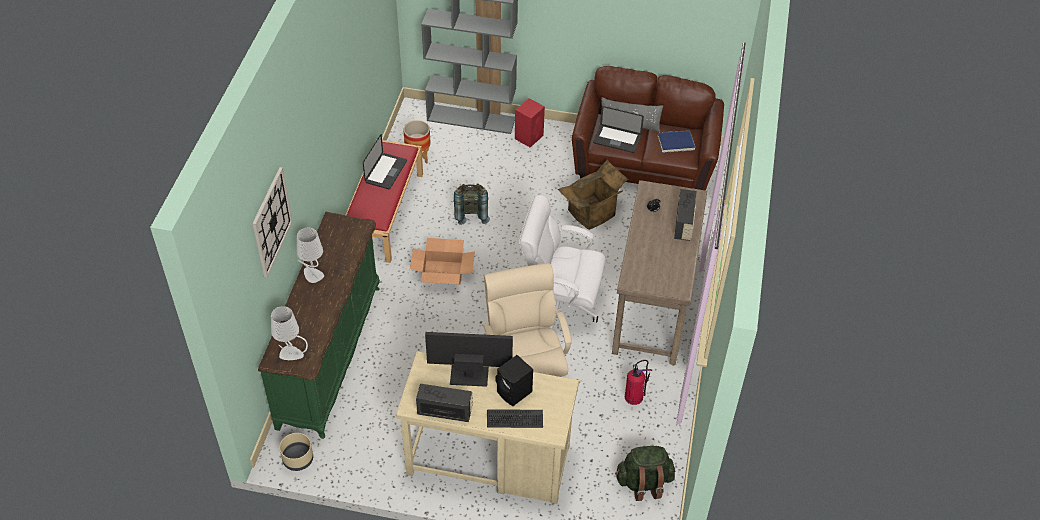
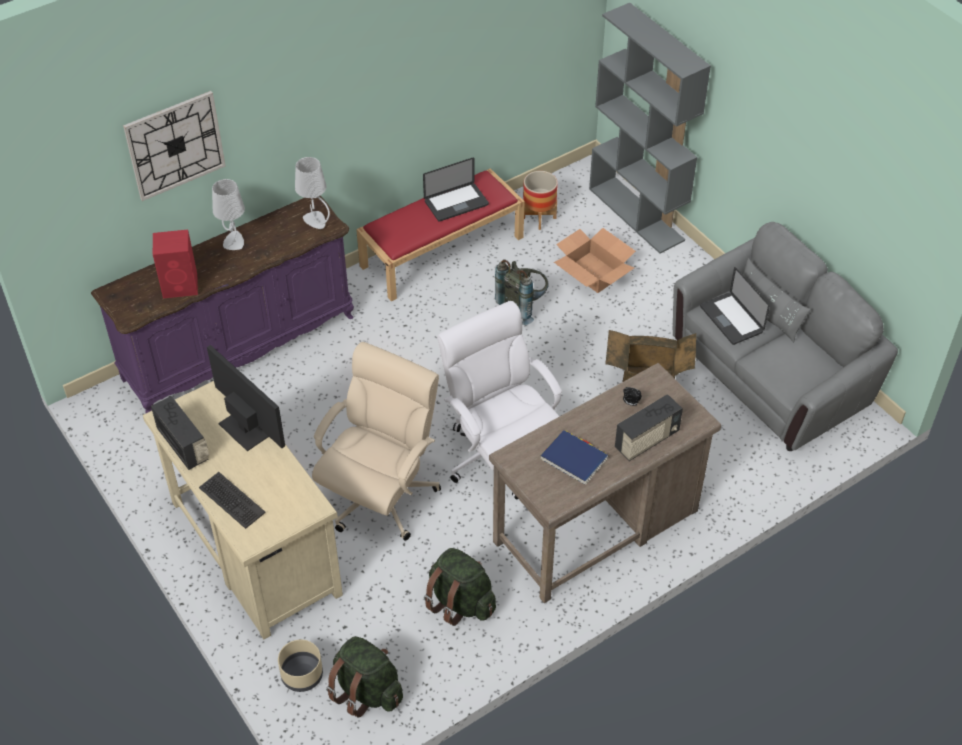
camera: 45 degrees right, 0 degrees up
(291, 354) = (131, 298): grey table lamp -> grey table lamp (316, 221)
(298, 459) = (107, 418): beige planter -> beige planter (301, 675)
(331, 355) = (241, 349): green cabinet -> purple cabinet
(443, 272) = (427, 343): cardboard box -> cardboard box (593, 272)
(515, 393) = (263, 477): black speaker -> none
(529, 137) = (676, 269): red speaker -> red speaker (181, 285)
(634, 398) = (460, 602): fire extinguisher -> green backpack
(644, 163) = (772, 375): brown sofa -> grey sofa
(675, 143) = (796, 365): blue book -> blue book (574, 459)

